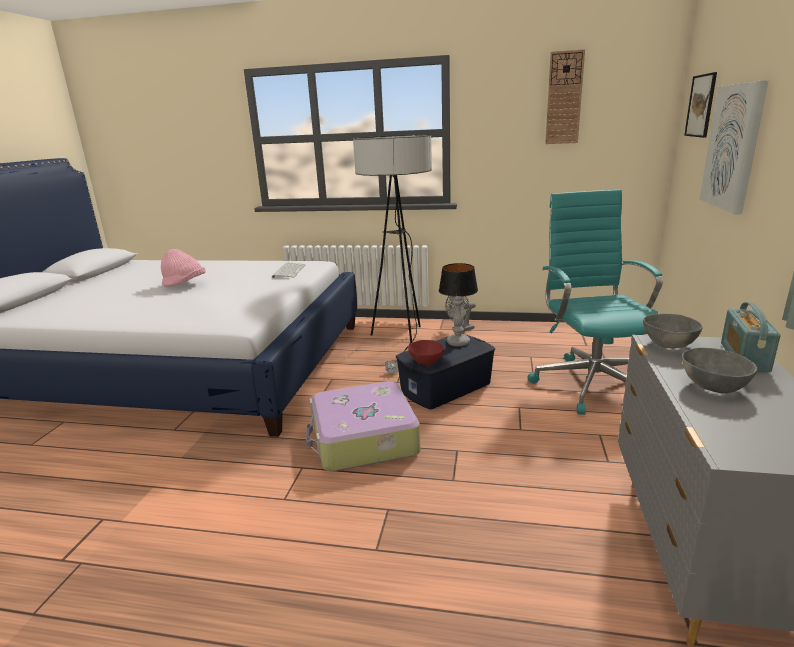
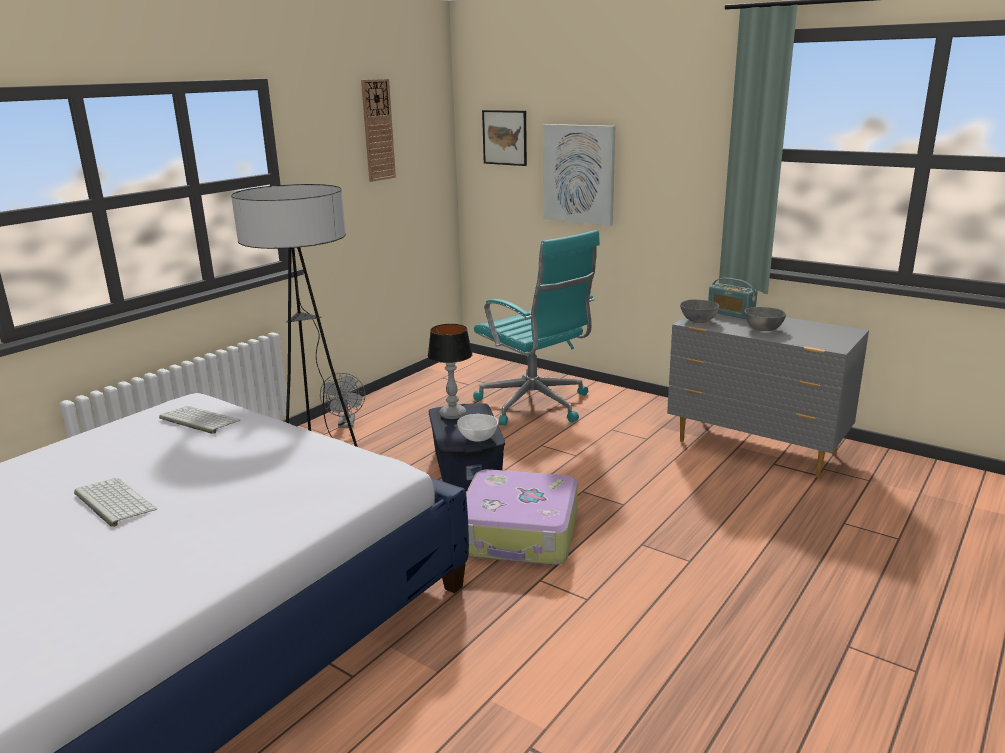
camera: 65 degrees left, 0 degrees up
(185, 284) = (112, 502): pink hat -> keyboard
(426, 361) = (477, 438): red bowl -> white bowl
(591, 383) = (535, 405): turquoise office chair -> turquoise office chair turned 150 degrees counterclockwise

